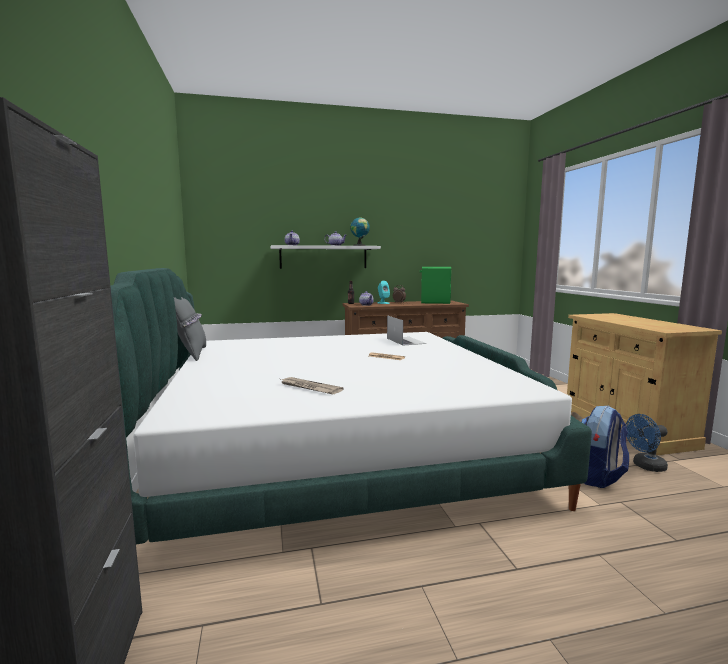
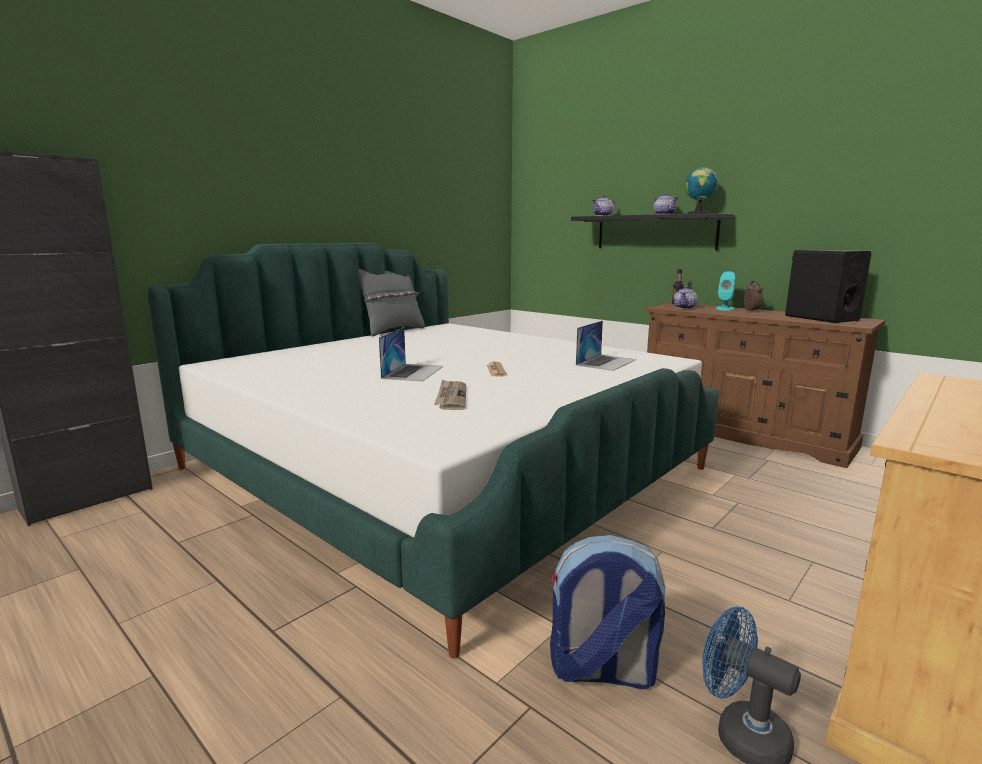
camera: 55 degrees right, 5 degrees up
(309, 388) = (327, 372): newspaper -> newspaper (451, 397)
(323, 257) = (655, 232): white shelf -> black shelf
(355, 370) = (413, 372): none -> laptop
(435, 302) = (820, 318): green speaker -> black speaker

